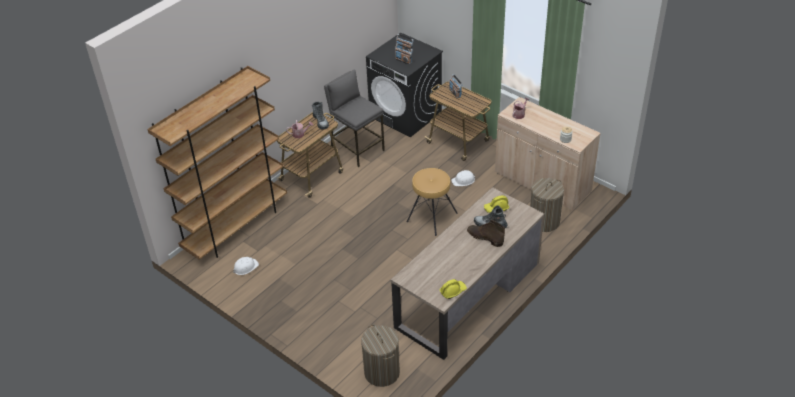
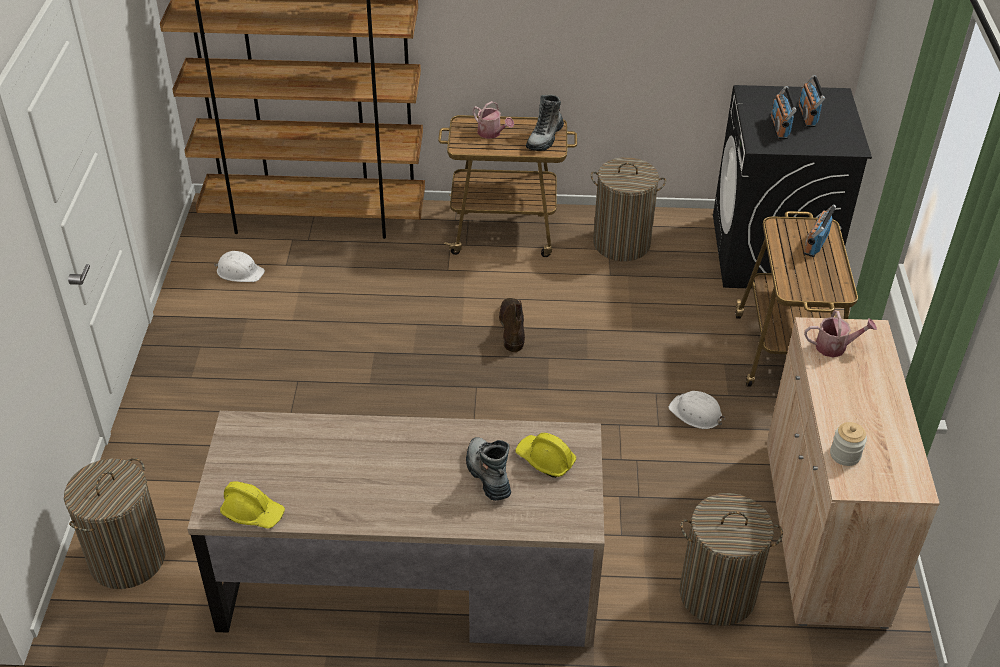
camera: 50 degrees right, 0 degrees up
(357, 148) = (621, 243): grey stool -> laundry basket
(431, 217) = (557, 421): brown stool -> none
(484, 237) = (444, 484): brown boot -> brown boot (512, 327)

